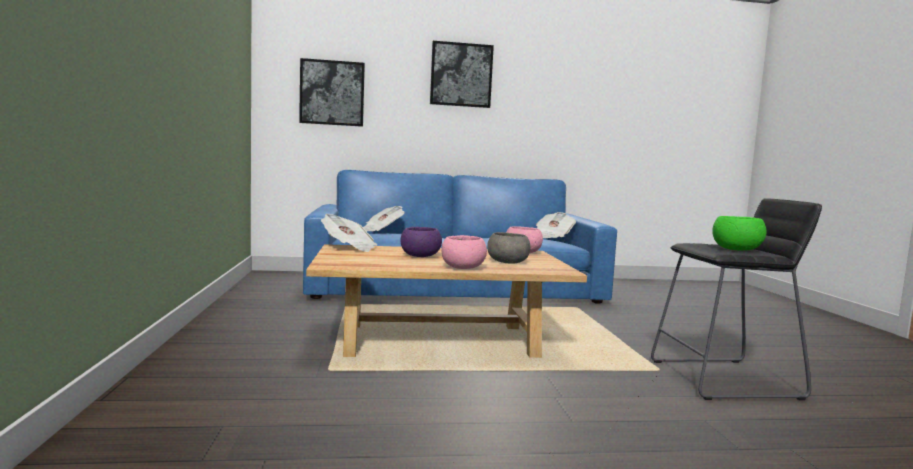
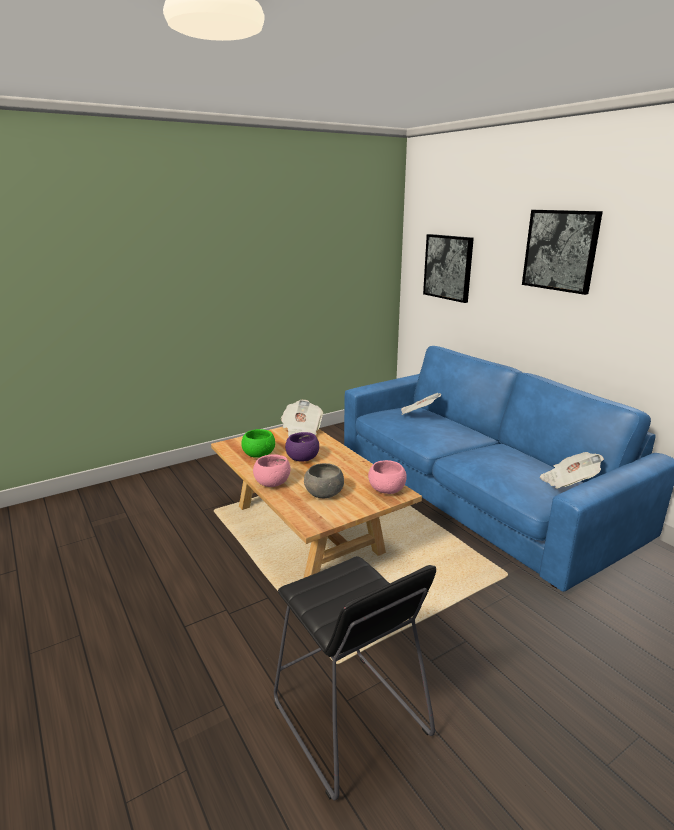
camera: 65 degrees right, 15 degrees up
(736, 249) = (337, 598): green bowl -> green bowl (259, 454)

